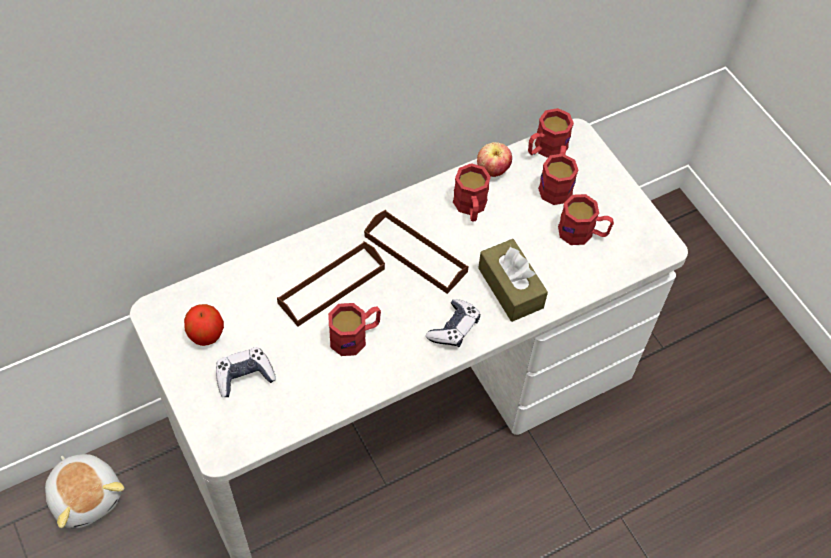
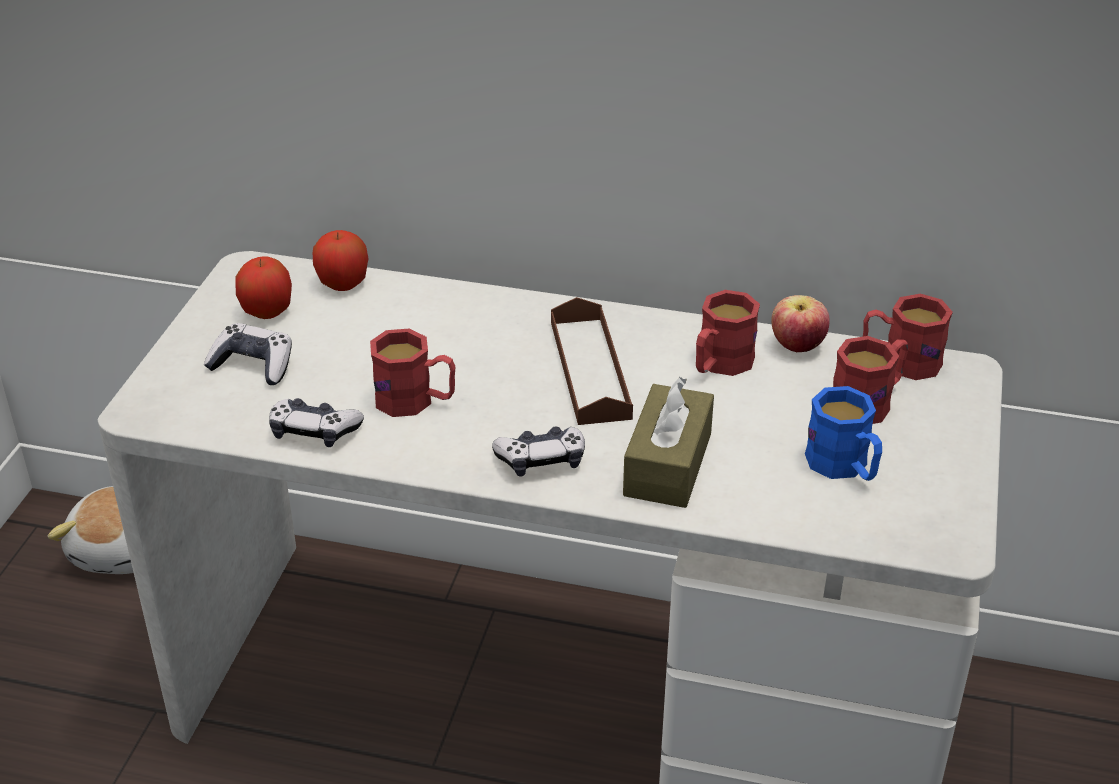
camera: 45 degrees right, 20 degrees down
(224, 285) = (343, 284): none -> apple
(328, 394) = (314, 432): none -> game controller
(331, 286) = (453, 344): brown tray -> none
(583, 233) = (844, 467): red mug -> blue mug

